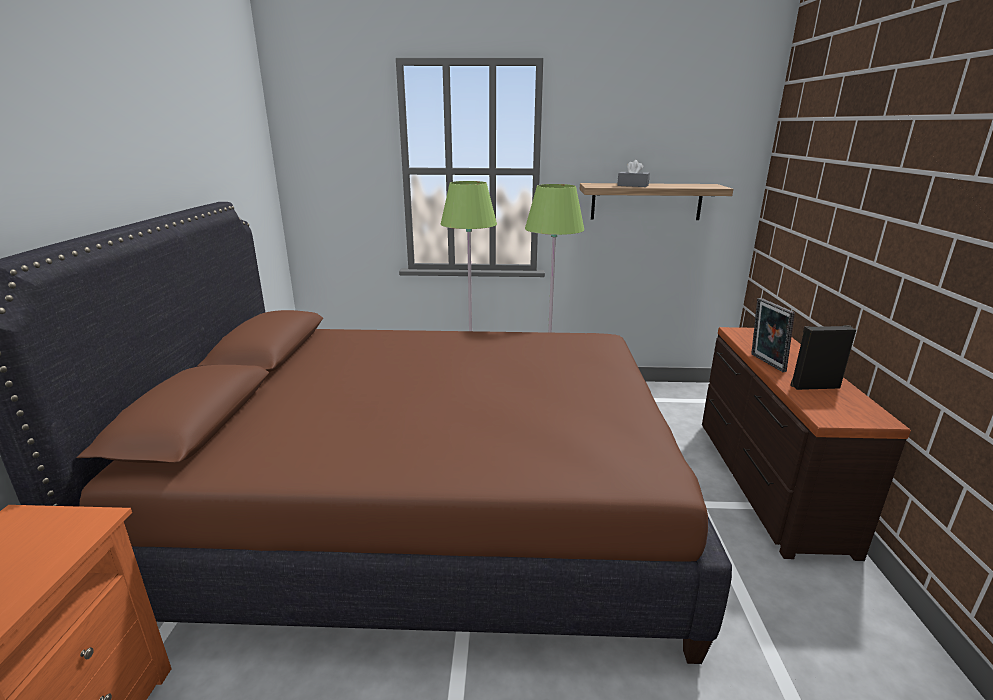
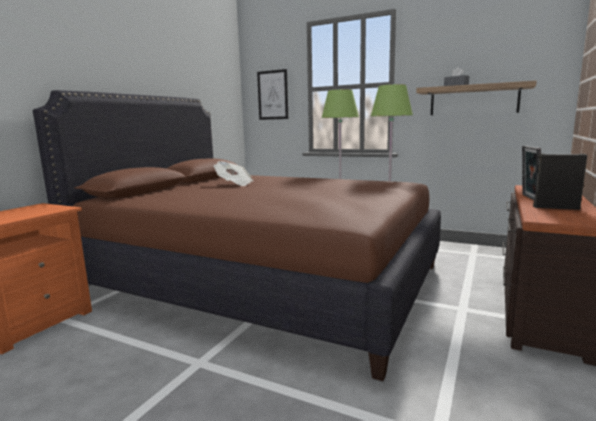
camera: 25 degrees right, 10 degrees down
(338, 176) = (273, 95): none -> picture
(353, 369) = (234, 184): none -> newspaper

